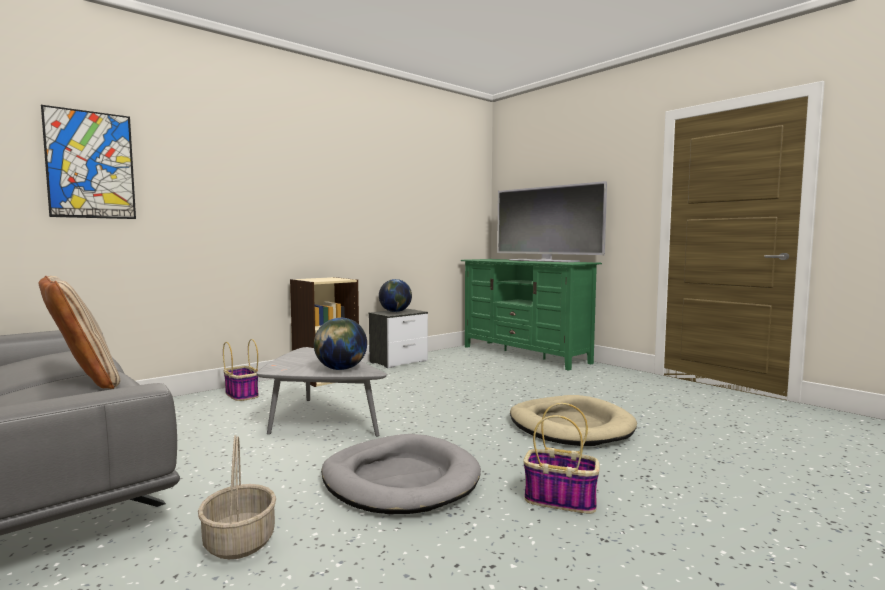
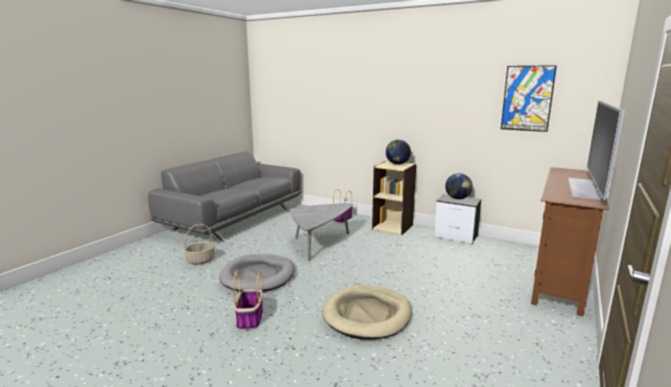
camera: 70 degrees right, 10 degrees up
(82, 382) = (229, 191): beige pillow -> none
(90, 165) = (302, 95): picture -> picture (527, 98)
(340, 369) = (309, 219): globe -> globe (397, 164)
(525, 354) = (560, 277): green tv stand -> brown tv stand

